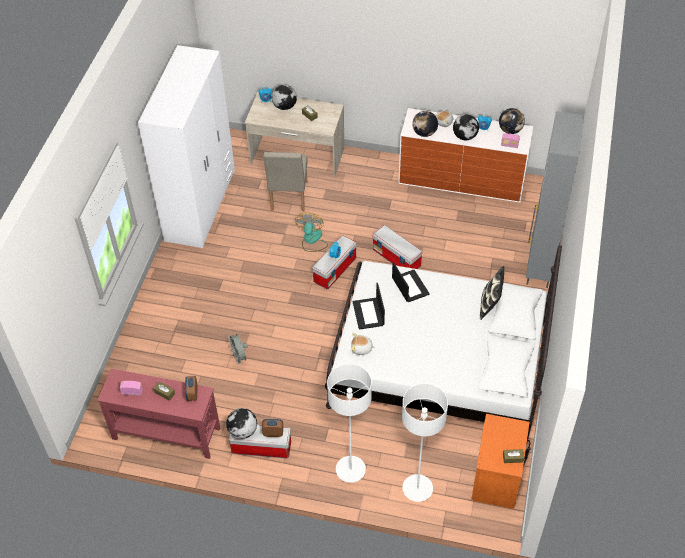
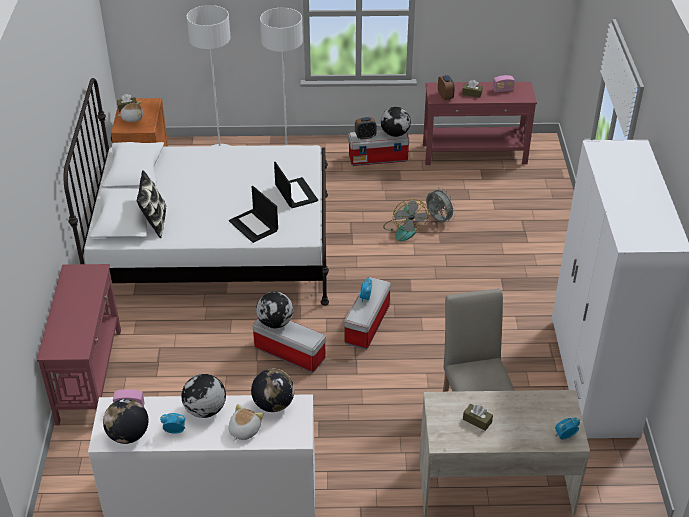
camera: 165 degrees right, 10 degrees down
(284, 106) = (527, 430): globe -> globe (275, 323)
(312, 240) = (412, 356): fan -> fan (404, 229)
(361, 349) = (294, 163): plush toy -> plush toy (132, 118)
(539, 267) = (90, 375): grey cabinet -> red console table

